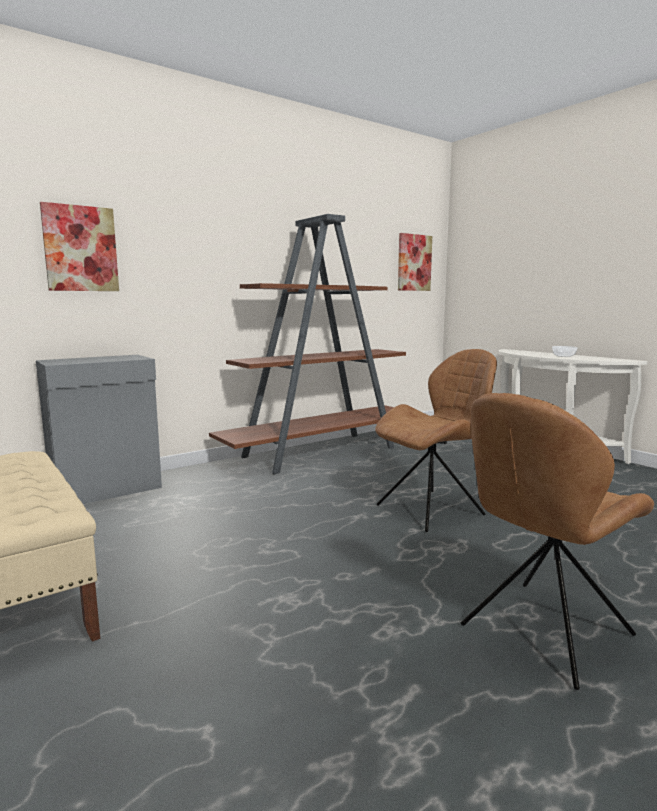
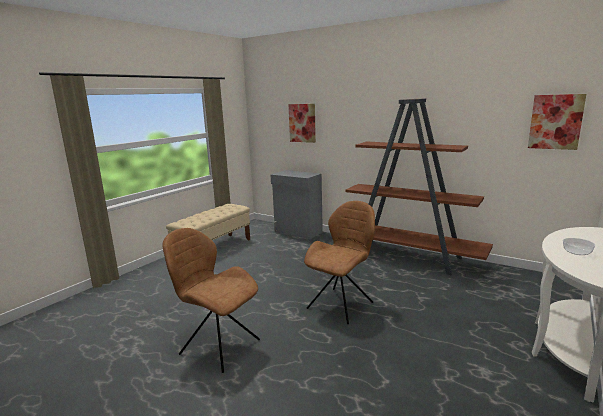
camera: 70 degrees right, 5 degrees up
(433, 509) = (341, 304): brown chair -> brown chair turned 90 degrees counterclockwise

